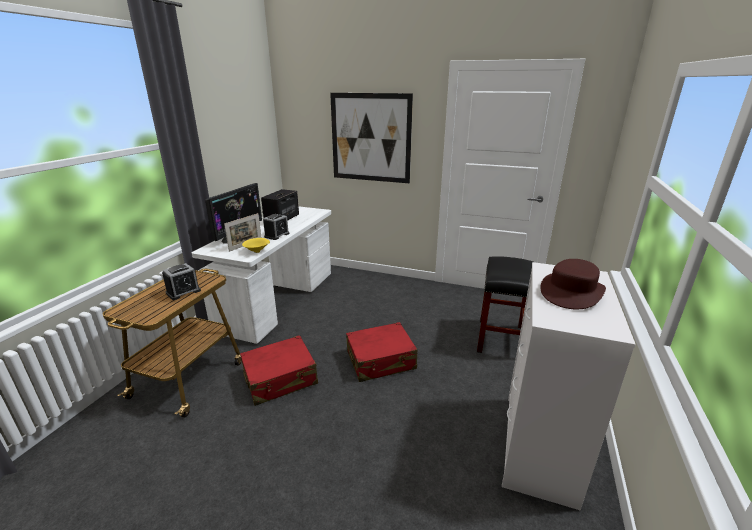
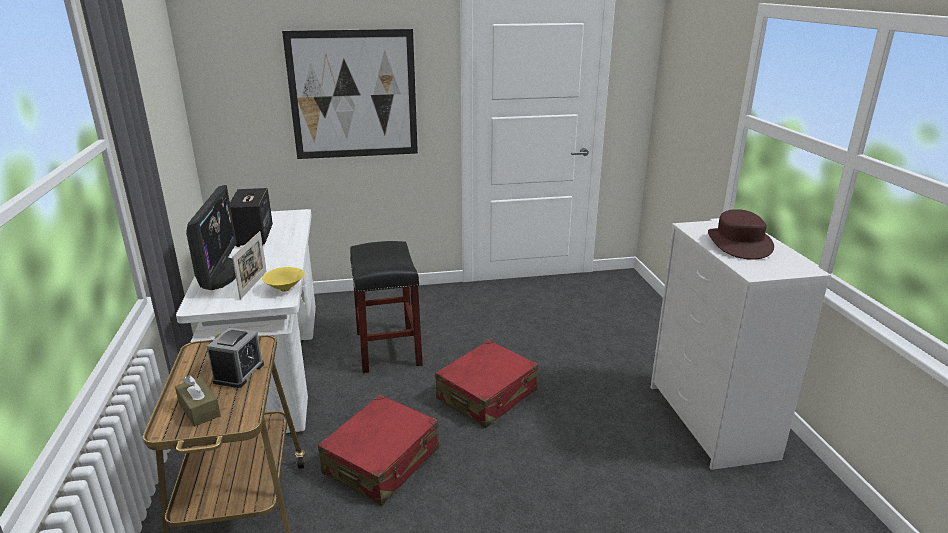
camera: 30 degrees left, 0 degrees up
(143, 305) = (199, 409): none -> brown tissue box
(277, 235) = (281, 260): alarm clock -> none
(501, 339) = (593, 329): black stool -> black stool (389, 349)

